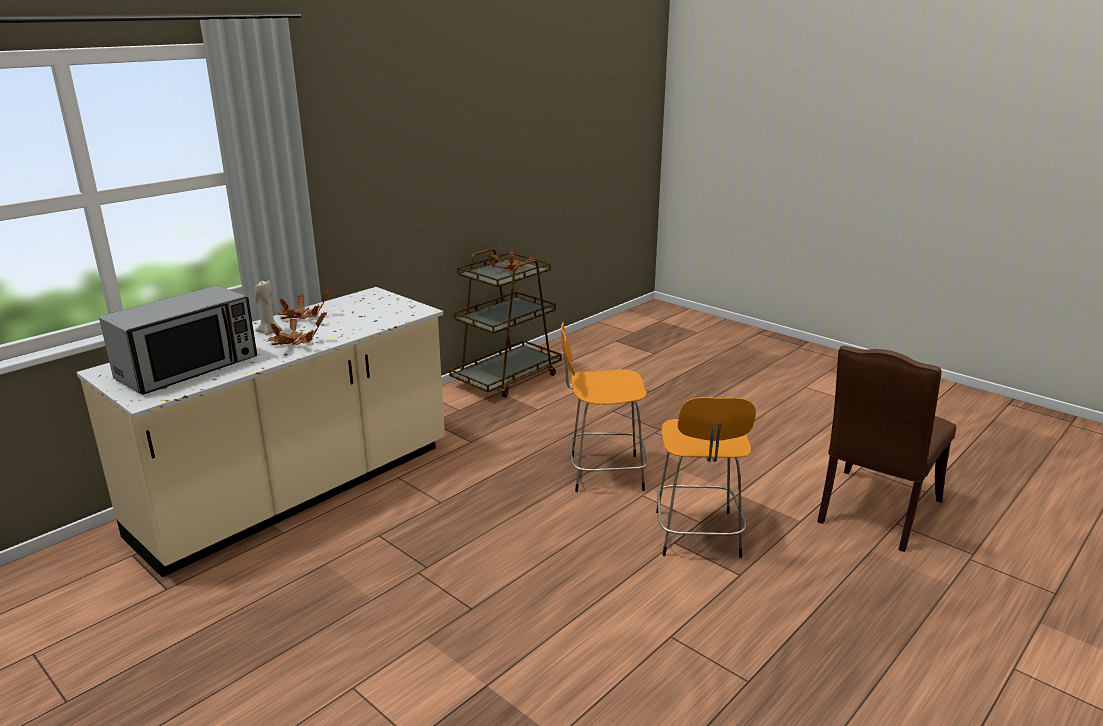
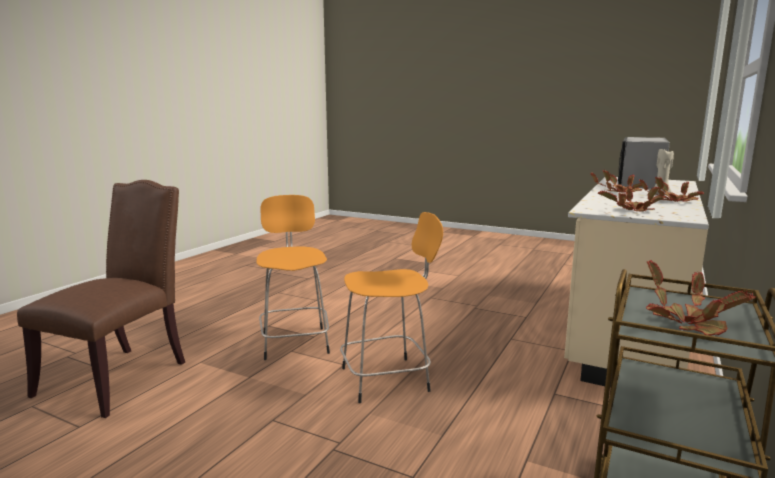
camera: 165 degrees right, 10 degrees down
(385, 306) = (632, 211): none -> potted plant

